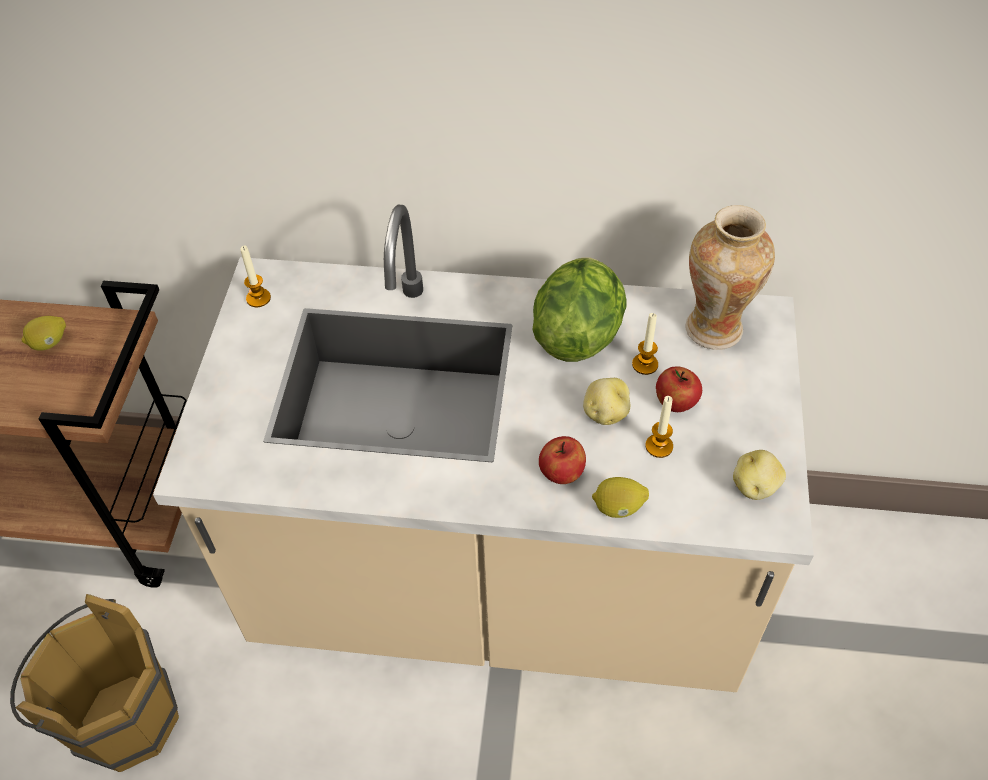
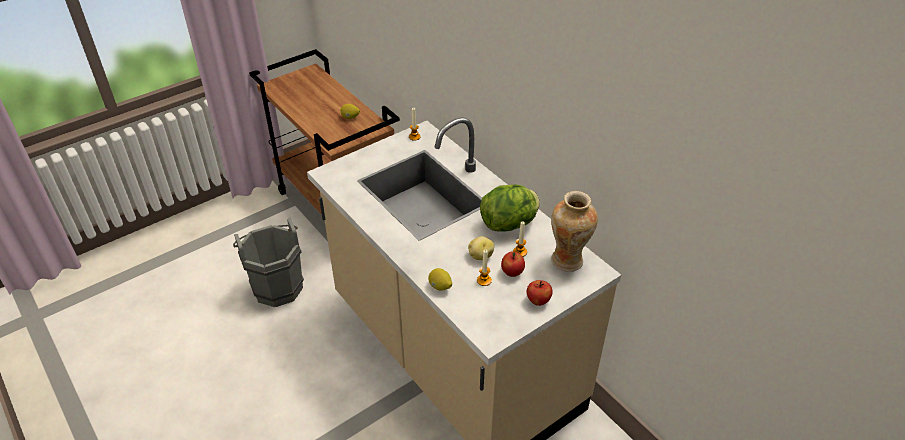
camera: 45 degrees right, 10 degrees down
(120, 717) = (277, 285): brown bucket -> grey bucket
(561, 473) = (436, 261): apple -> apple (538, 301)
(755, 486) = (500, 320): potato -> none

